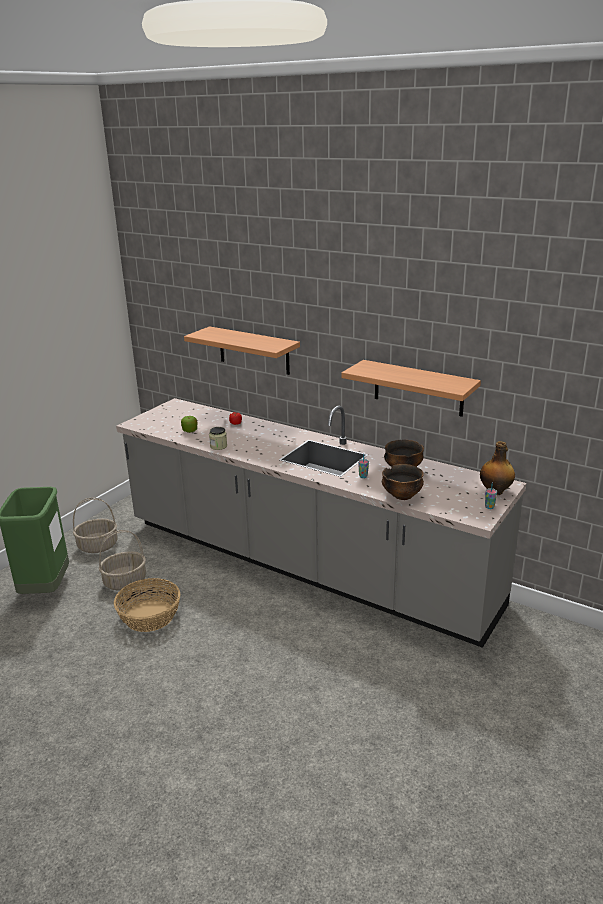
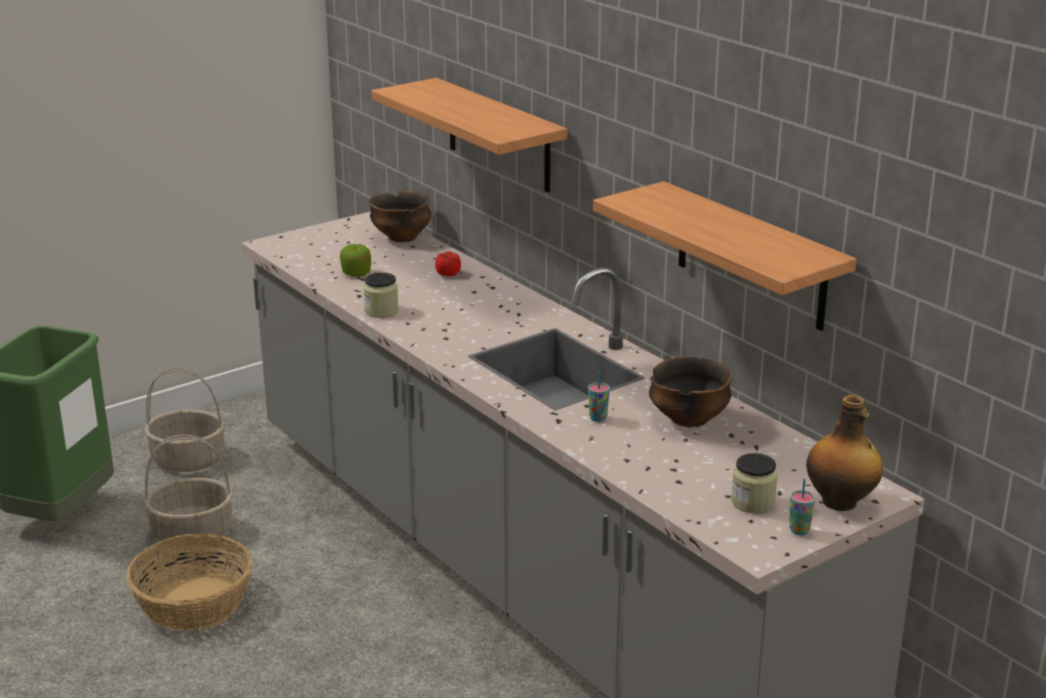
camera: 20 degrees right, 0 degrees up
(402, 496) = (641, 471): bowl -> bowl (401, 237)
(460, 499) = (753, 502): none -> jar

